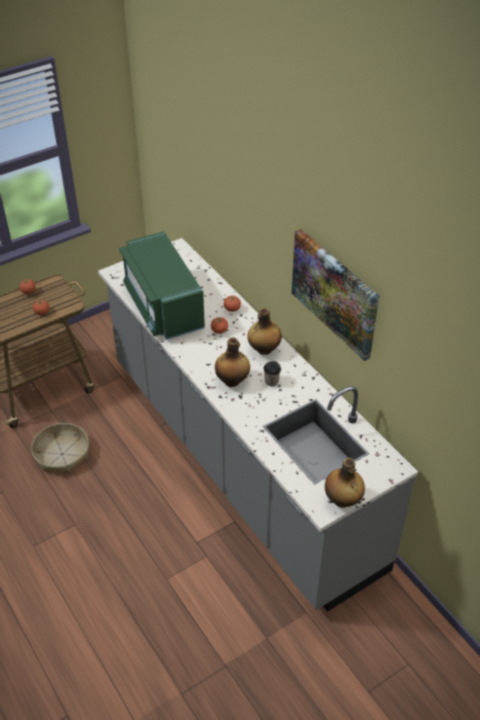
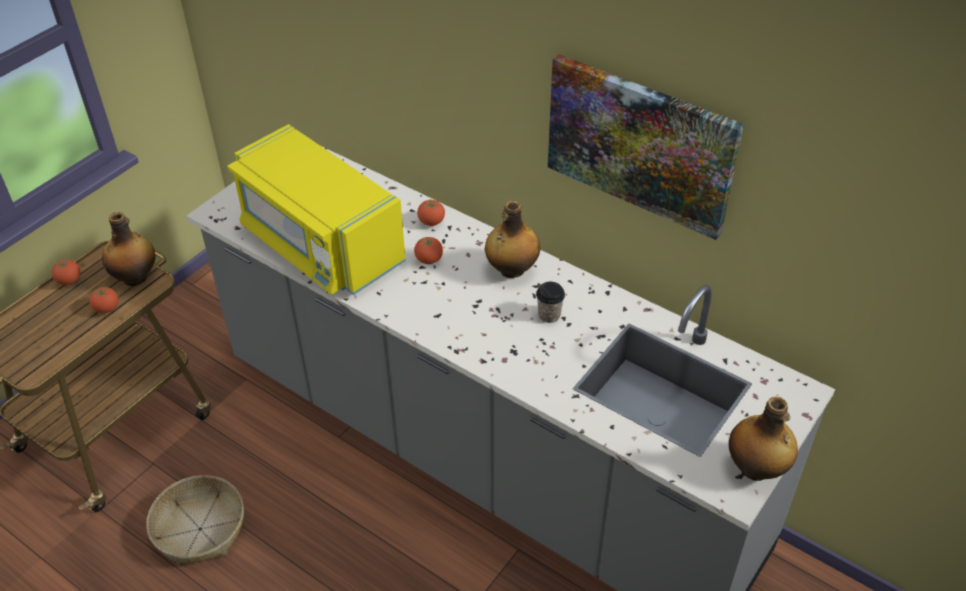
camera: 20 degrees left, 0 degrees up
(163, 306) = (320, 244): green microwave -> yellow microwave
(232, 381) = (489, 331): bottle -> bottle (136, 277)

